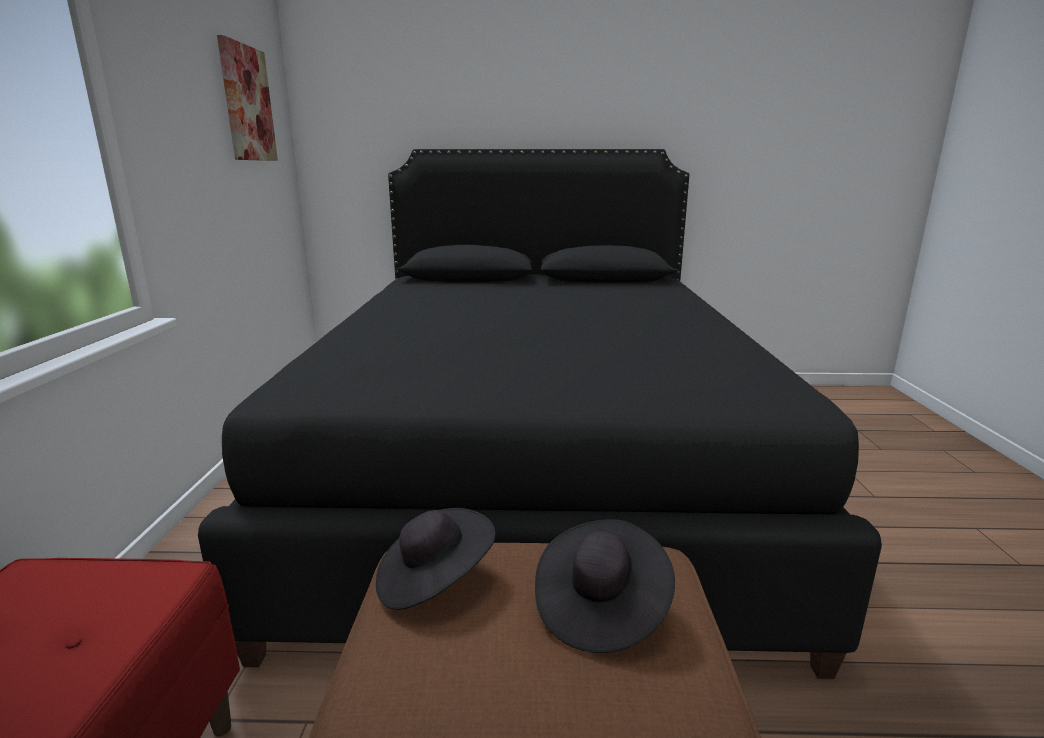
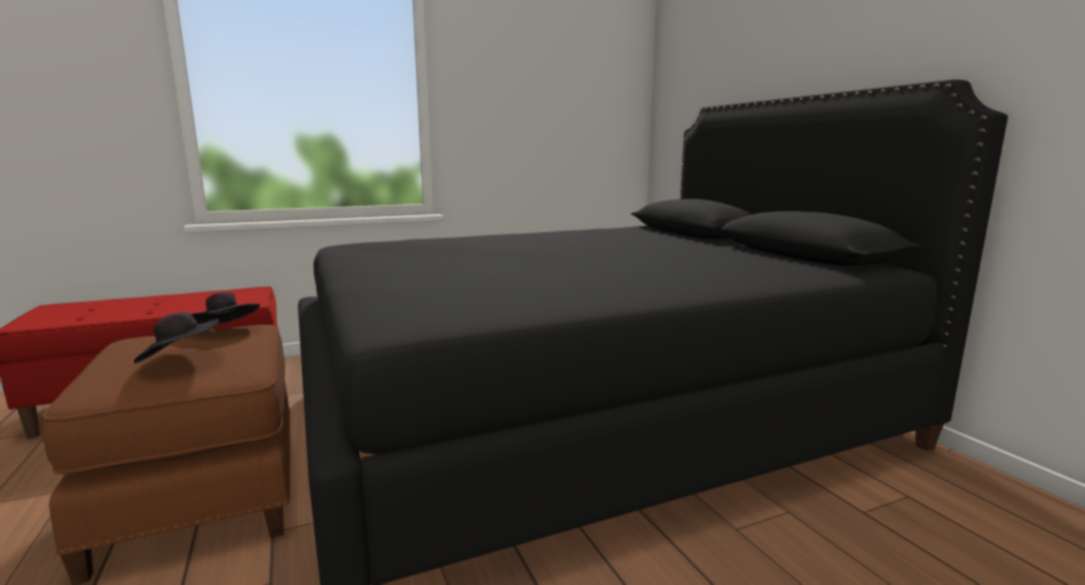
camera: 65 degrees right, 5 degrees down
(247, 103) = (581, 82): picture -> none

